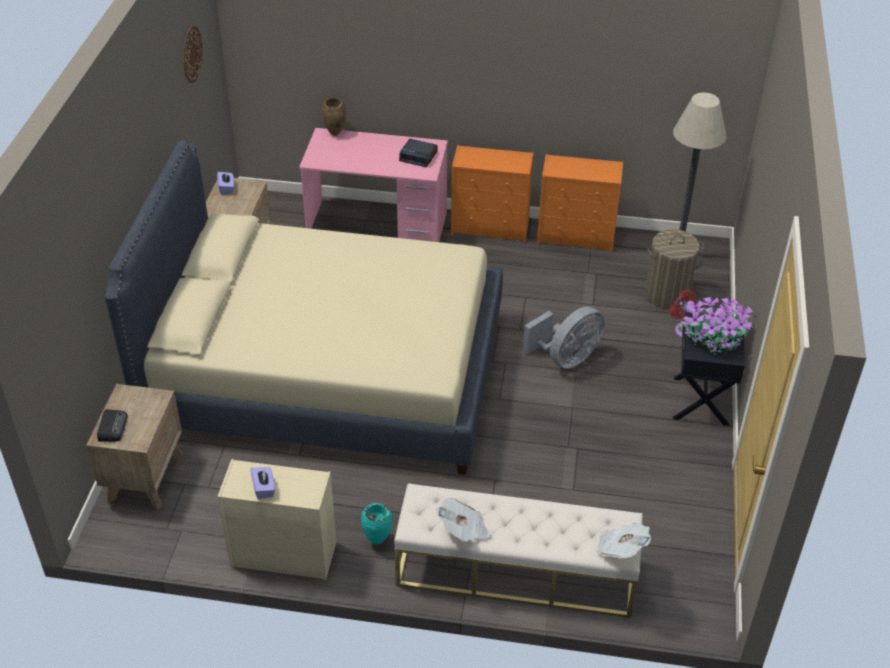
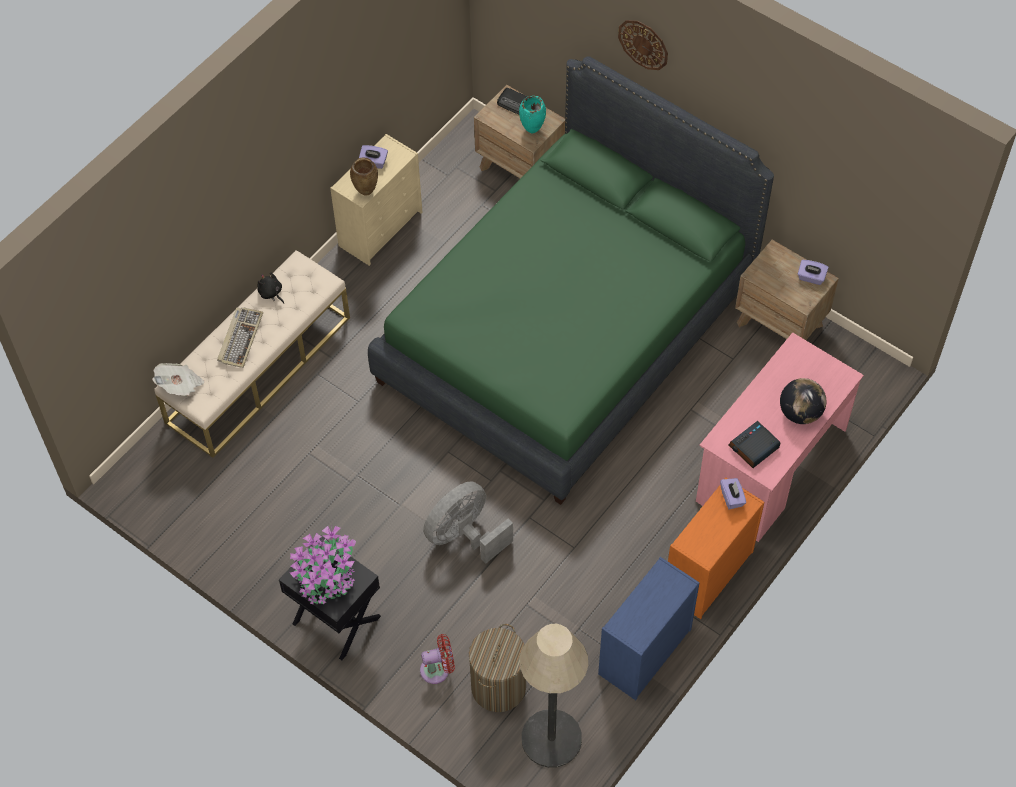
camera: 120 degrees right, 15 degrees up
(191, 54) = (860, 167): wall clock -> wall clock (643, 44)
(326, 372) = (567, 332): beige bed -> green bed
(335, 134) = (839, 387): brown vase -> brown vase (365, 193)
(371, 145) = (800, 413): none -> globe
(378, 540) = (352, 293): turquoise vase -> turquoise vase (532, 131)
(463, 530) = (271, 293): newspaper -> black plush toy
(467, 158) = (732, 498): none -> purple tissue box
(532, 528) = (240, 338): none -> keyboard
(566, 358) = (464, 535): grey fan -> grey fan turned 60 degrees clockwise
(577, 237) = (644, 653): orange dresser -> blue dresser

